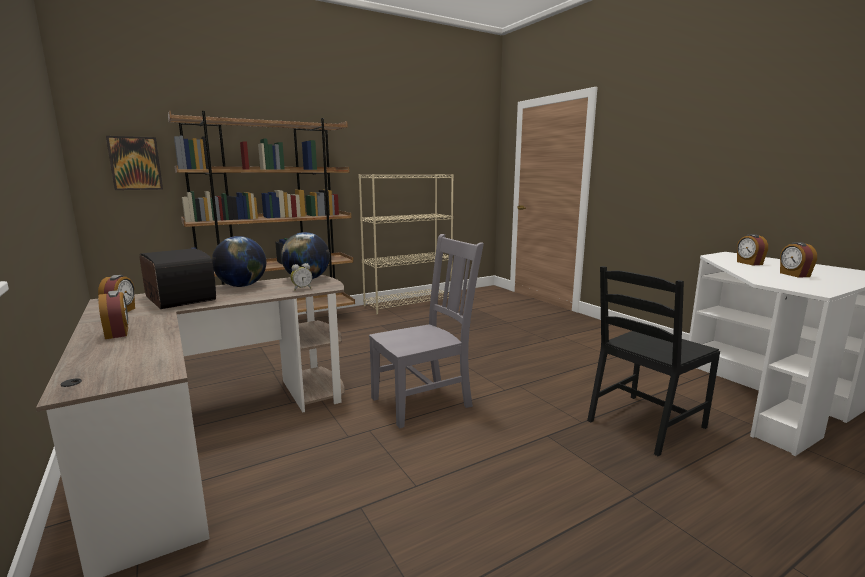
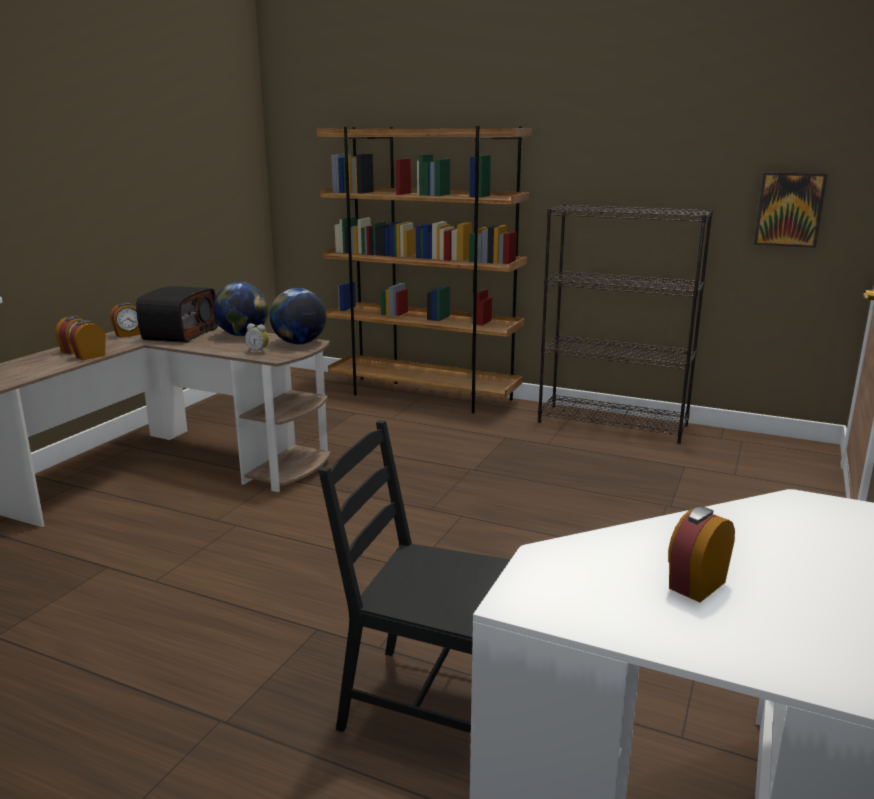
camera: 55 degrees right, 5 degrees up
(135, 163) = (317, 182): picture -> picture (789, 209)
(408, 303) = (613, 423): beige bookcase -> black bookcase
(424, 401) = (325, 531): grey chair -> none
(749, 263) = (773, 537): alarm clock -> alarm clock (90, 356)

